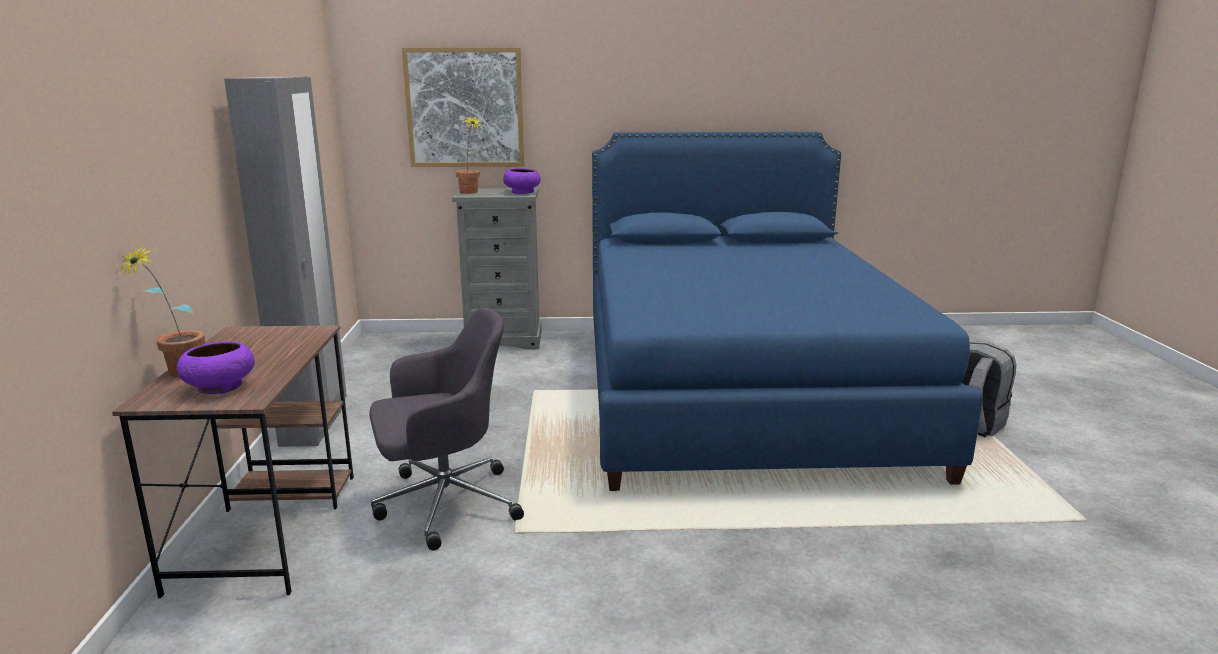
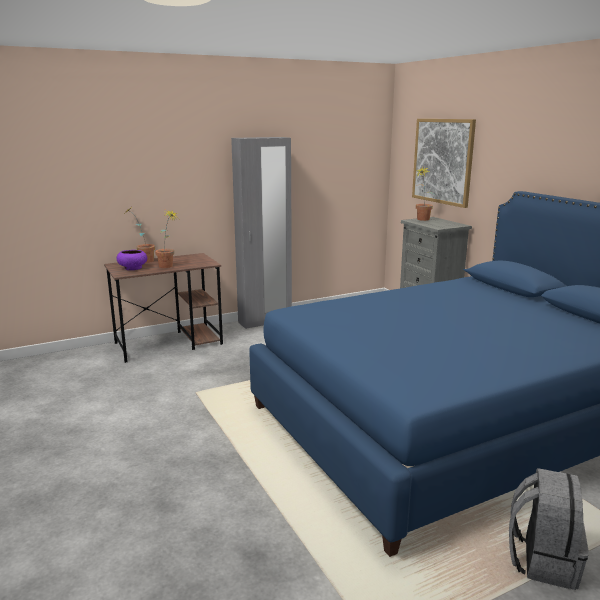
camera: 65 degrees right, 0 degrees up
(276, 359) = (168, 267): none -> potted plant
(444, 504) = (212, 369): grey office chair -> none
(522, 192) = (447, 226): purple bowl -> none

